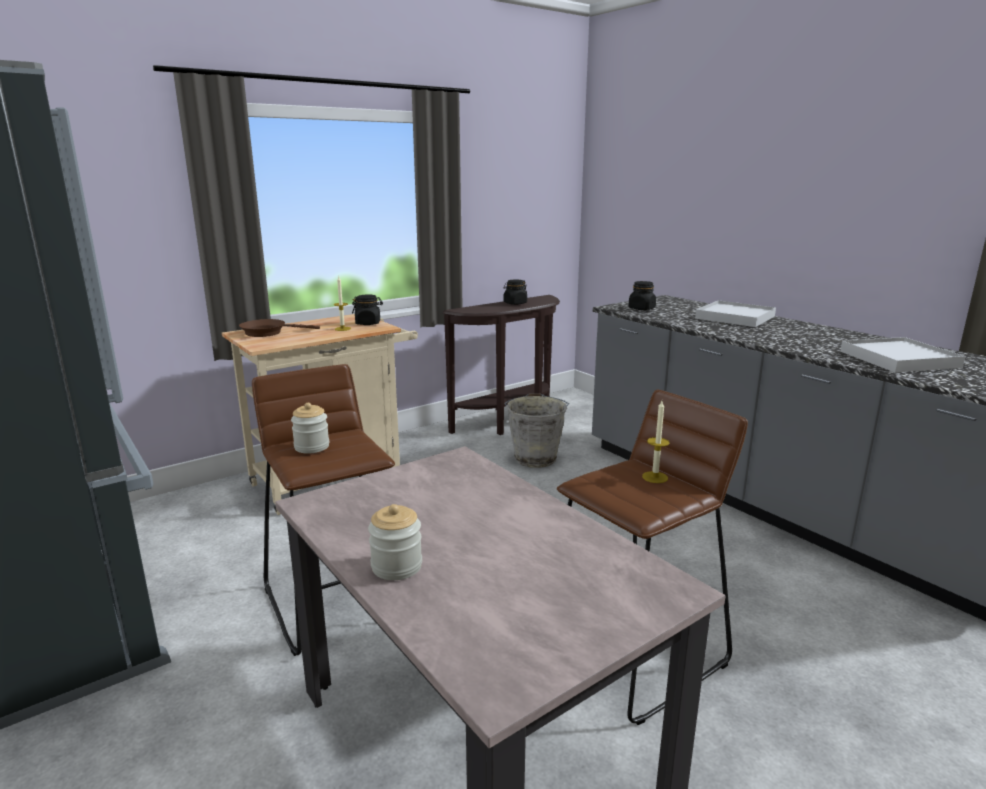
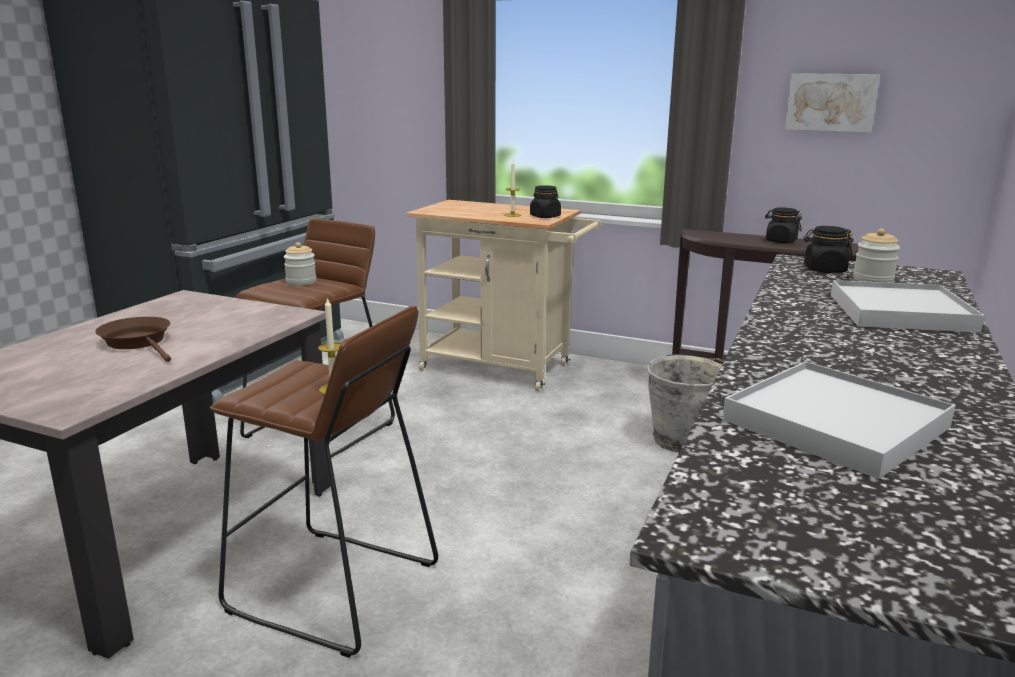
camera: 60 degrees right, 0 degrees up
(268, 332) = (465, 205): brown frying pan -> brown frying pan (139, 342)
(396, 566) = (92, 331): jar -> jar (873, 280)
(502, 203) = (831, 102): none -> picture

